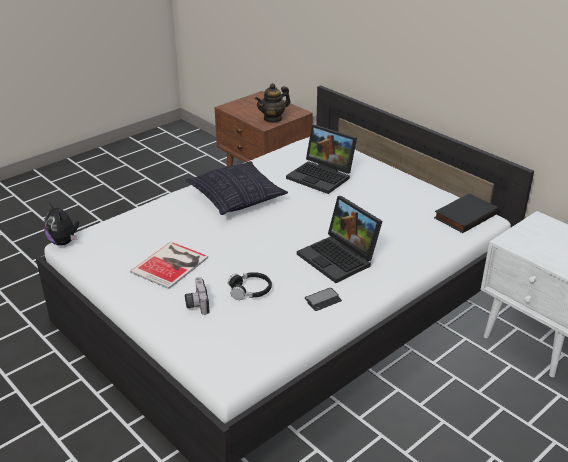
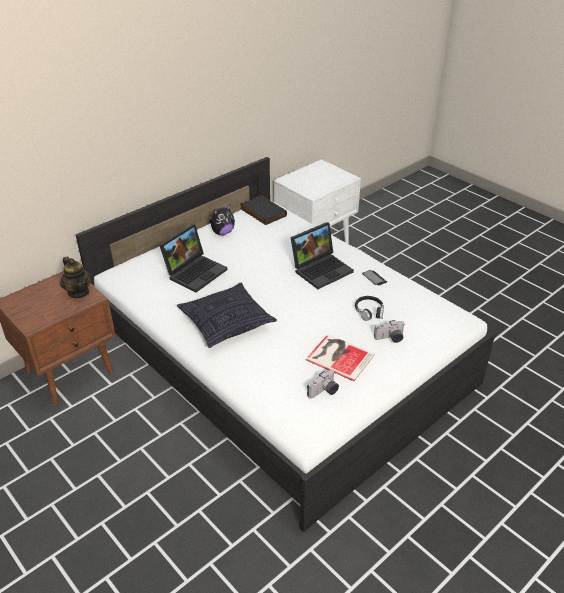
camera: 90 degrees left, 5 degrees up
(64, 242) = (304, 440): plush toy -> plush toy (222, 233)
(121, 253) = (324, 392): none -> camera

